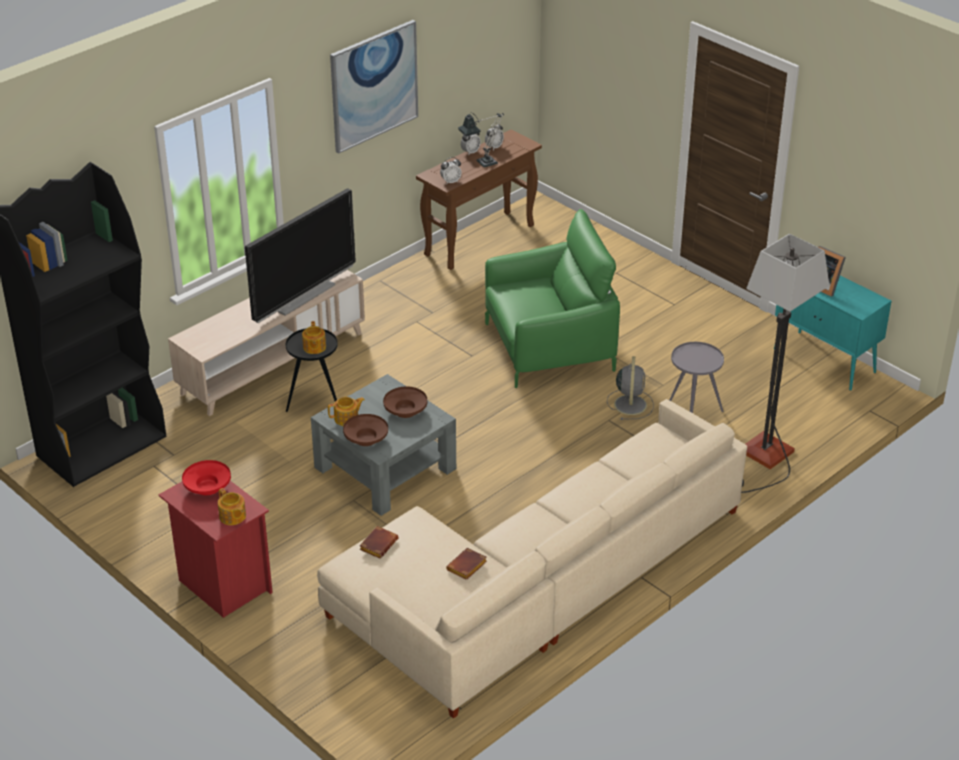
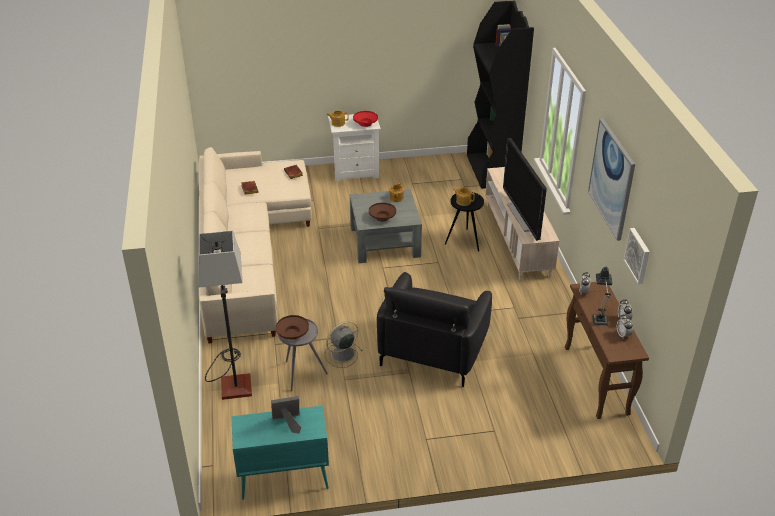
camera: 125 degrees right, 0 degrees up
(222, 585) = (355, 171): red nightstand -> white nightstand
(366, 439) = (373, 198): brown bowl -> brown bowl (292, 334)
(451, 85) = (638, 255): none -> picture
(549, 347) = (433, 349): green armchair -> black armchair
(630, 404) = (342, 354): grey fan -> grey fan turned 105 degrees clockwise

